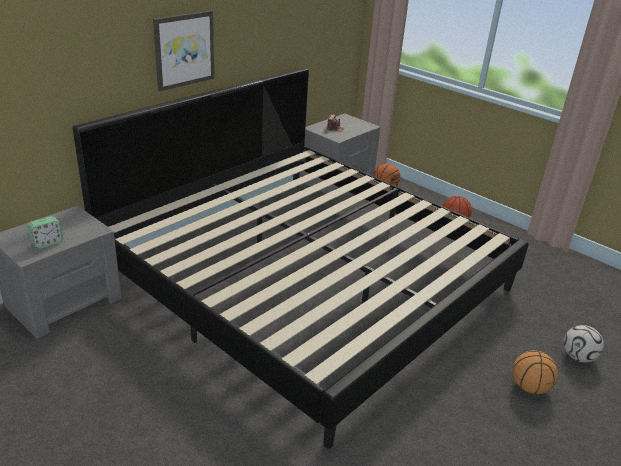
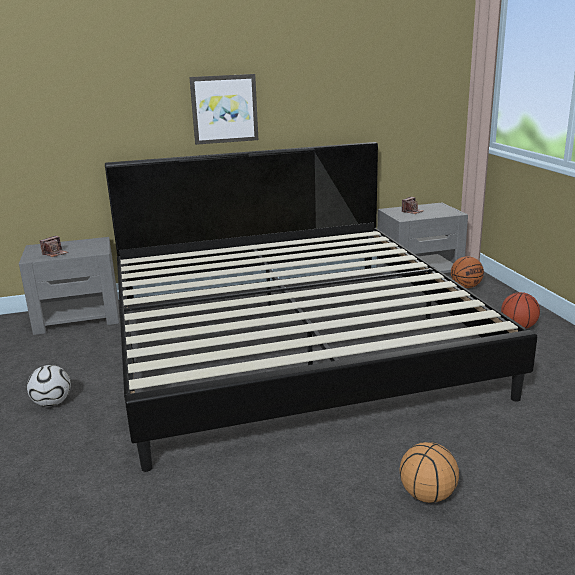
camera: 35 degrees right, 10 degrees down
(47, 243) = (55, 253): alarm clock -> camera
(578, 357) = (538, 488): football -> football (52, 403)

